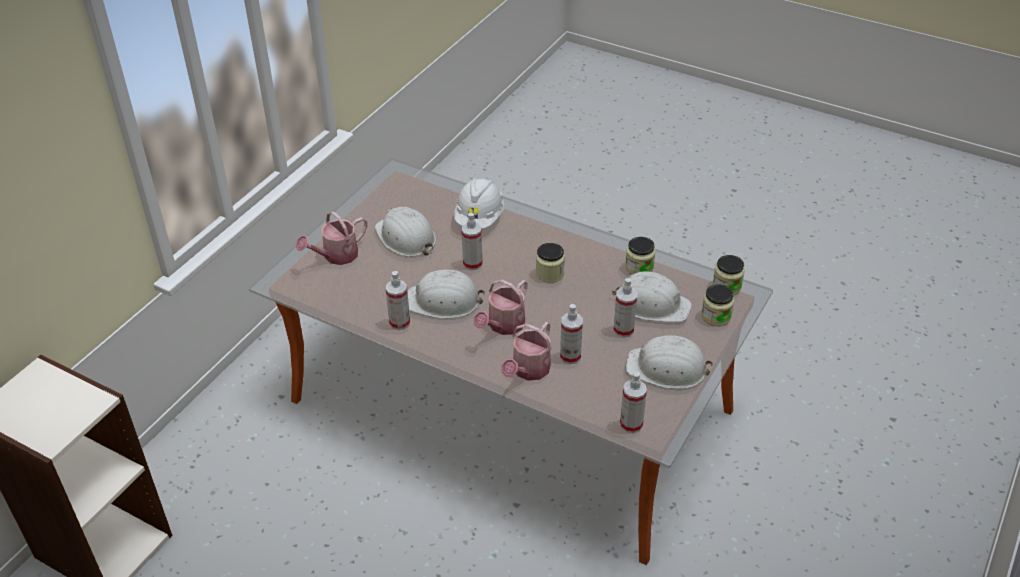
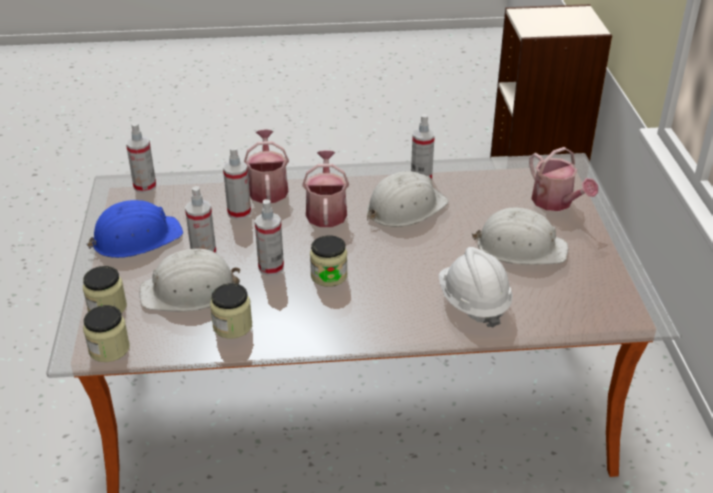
camera: 145 degrees right, 5 degrees down
(336, 256) = (556, 203): watering can -> watering can turned 135 degrees clockwise
(472, 263) = (420, 251): spray bottle -> spray bottle (271, 268)
(667, 368) = (136, 238): white hard hat -> blue hard hat

